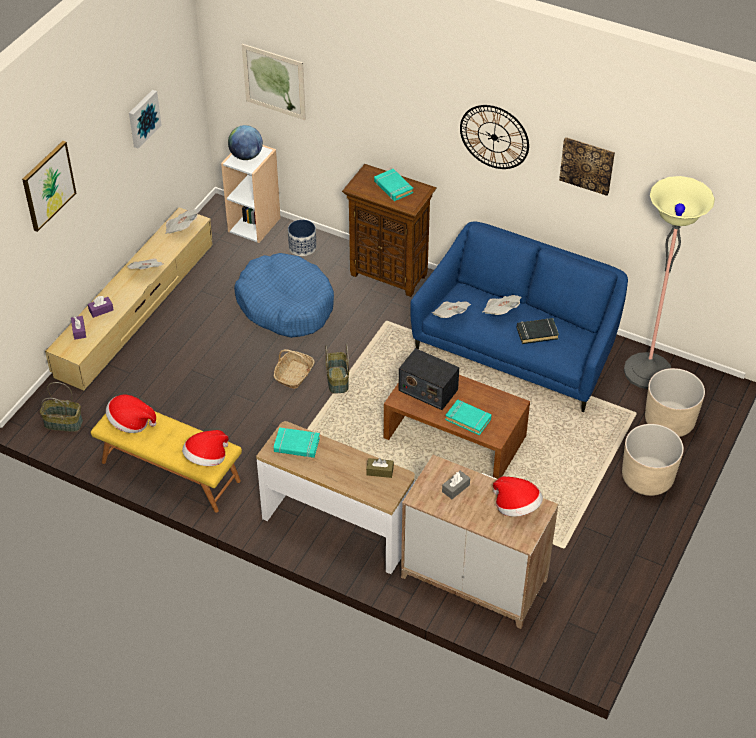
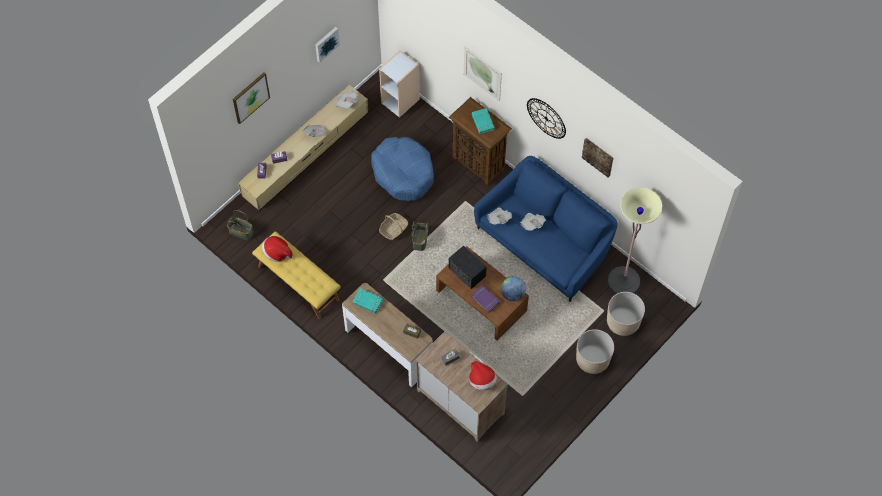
camera: 15 degrees right, 15 degrees up
(206, 458) = (316, 290): hat -> none
(246, 156) = (397, 66): globe -> globe (512, 294)
(274, 81) = (420, 30): picture -> picture (482, 73)
(302, 247) = (427, 127): planter -> none
(468, 419) = (485, 299): turquoise book -> purple book
(537, 333) = (549, 246): black book -> none

